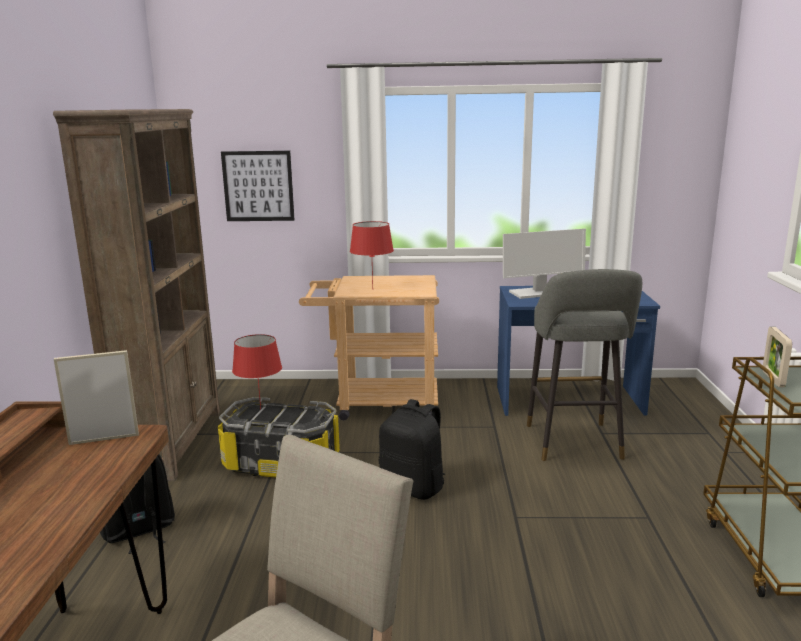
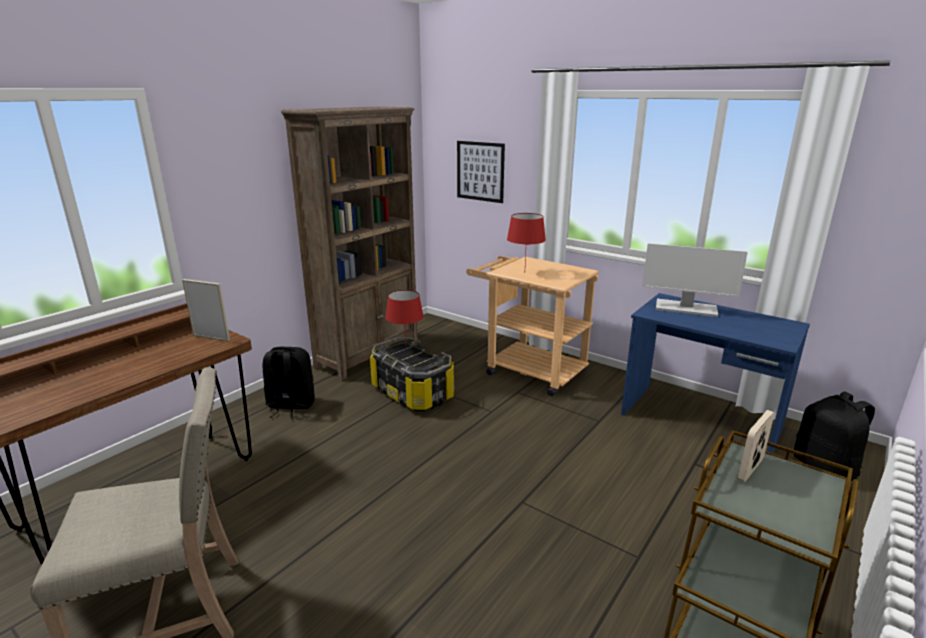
camera: 35 degrees right, 5 degrees up
(413, 487) = (476, 445): black backpack -> black backpack (825, 468)
(575, 444) = (653, 463): grey stool -> none

